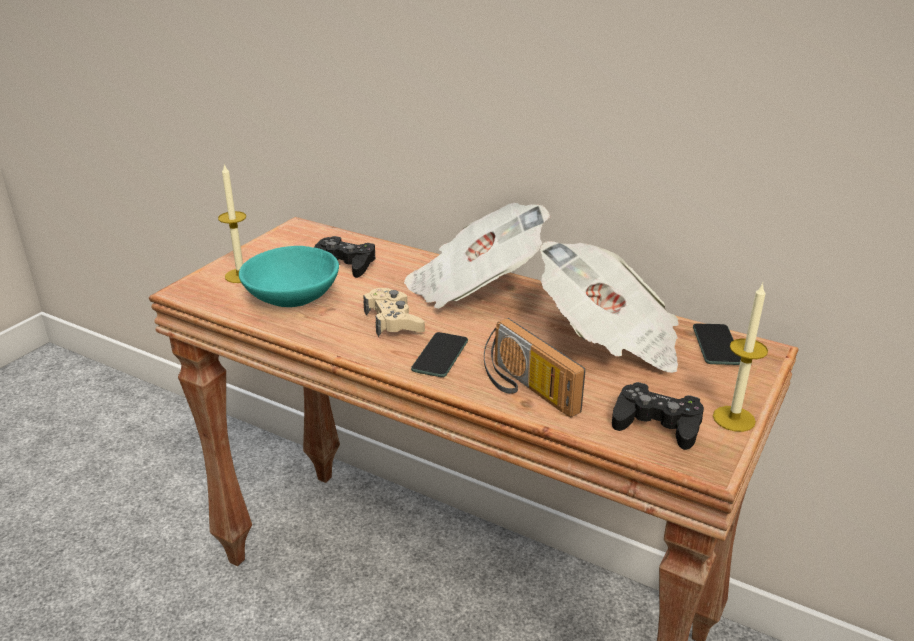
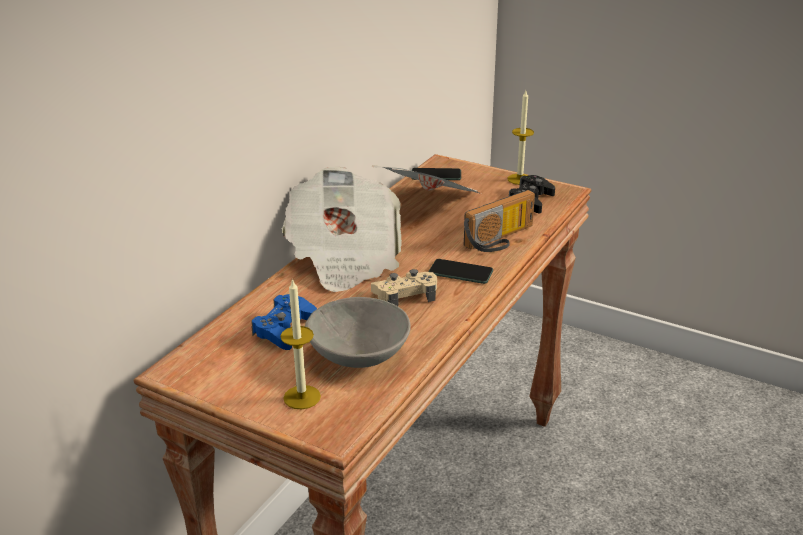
camera: 90 degrees left, 0 degrees up
(293, 298) = (359, 354): turquoise bowl -> grey bowl
(344, 264) = (284, 329): black game controller -> blue game controller

